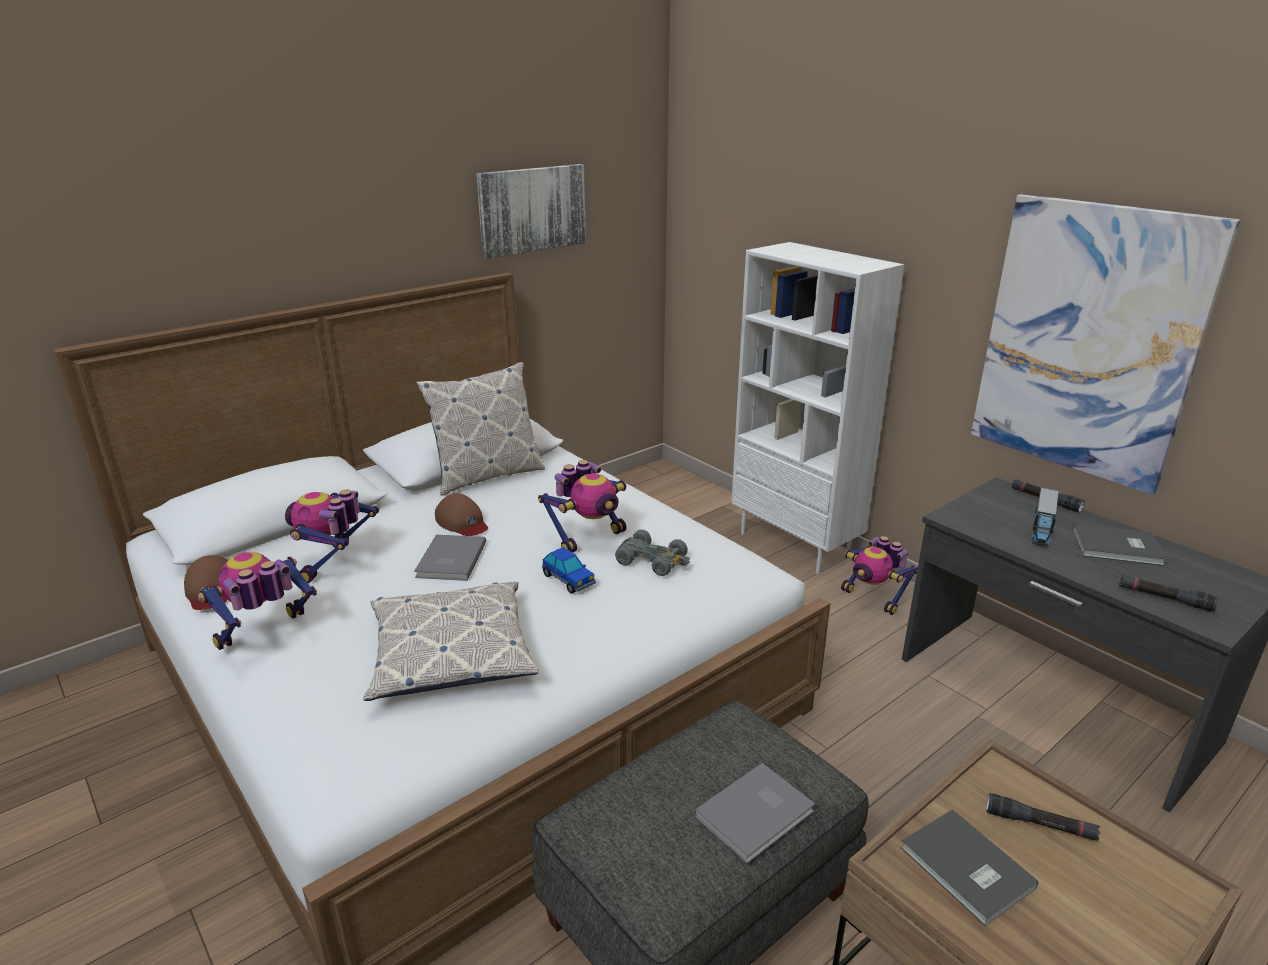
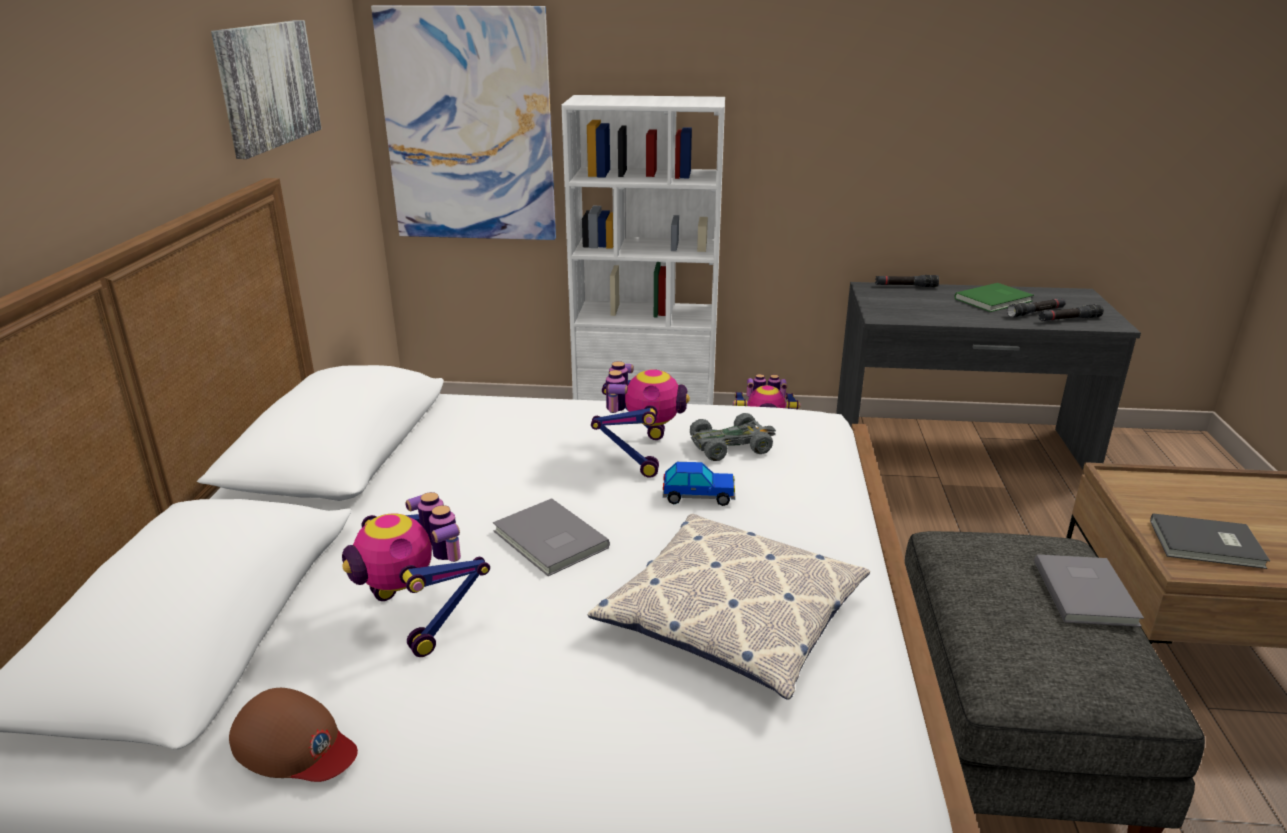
camera: 45 degrees left, 0 degrees up
(266, 636) = (500, 737): toy robot -> none
(462, 522) = (482, 500): brown cap -> none
(487, 475) = (411, 447): pillow -> none
(1040, 824) = (1183, 496): black flashlight -> black flashlight (1035, 312)
(1042, 527) = (938, 303): toy truck -> none
(1088, 341) = (915, 136): picture -> picture (469, 127)
(1118, 548) = (995, 300): grey book -> green book

